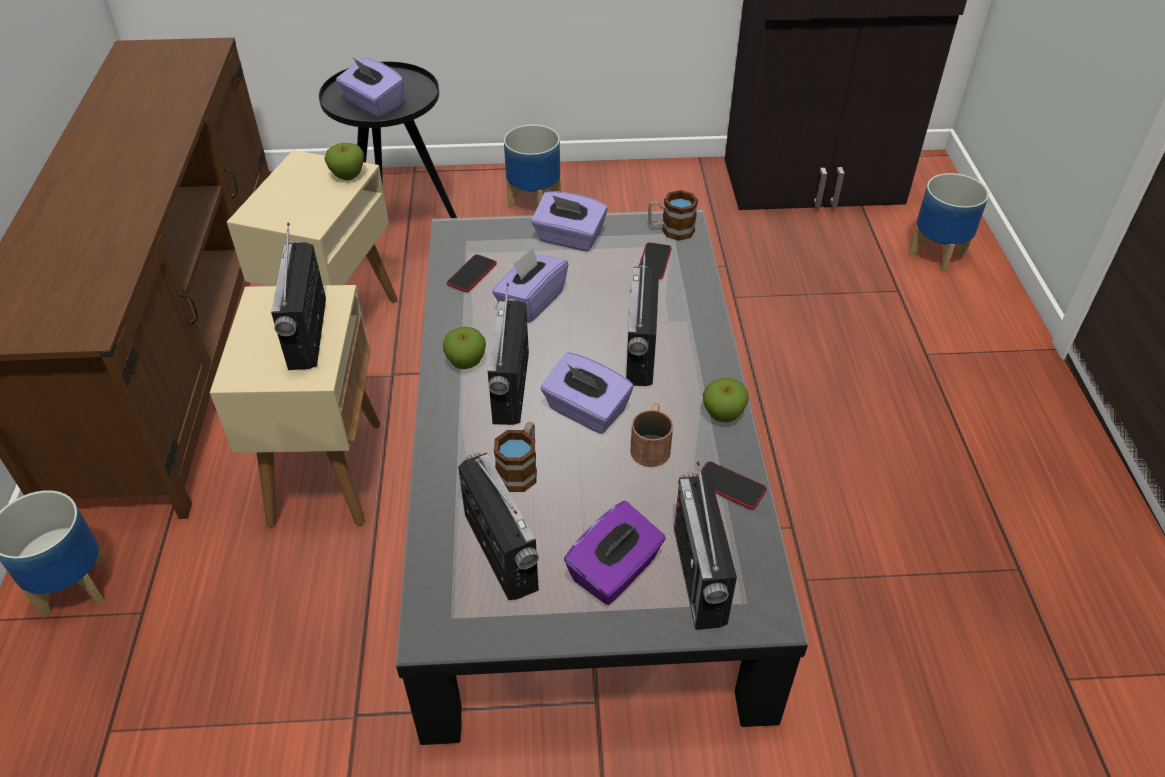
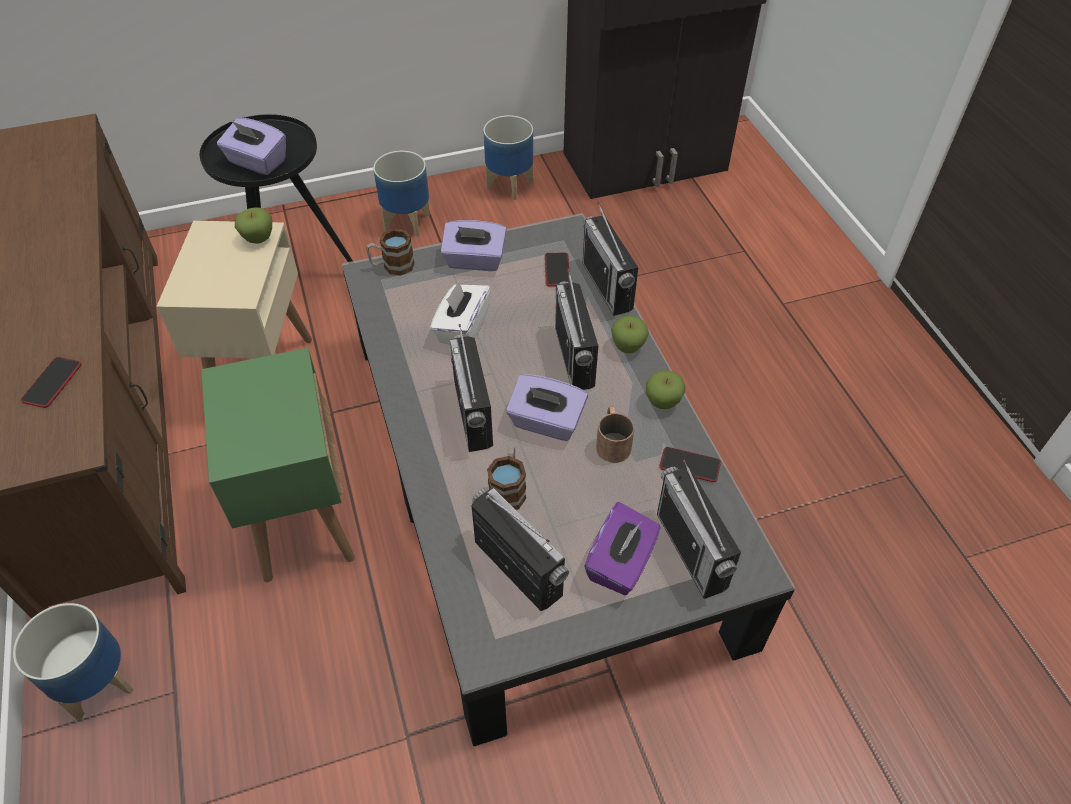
camera: 15 degrees left, 5 degrees up
(307, 333) = (281, 404): radio -> radio (607, 286)
(326, 471) = (302, 517): beige side table -> green side table
(466, 363) = (424, 399): apple -> apple (628, 347)
(472, 274) = (399, 311): phone -> phone (52, 383)
(531, 301) = (462, 328): purple tissue box -> white tissue box
(671, 230) = (561, 237): mug -> mug (392, 266)
(937, 254) = (766, 212): planter -> planter (510, 185)

